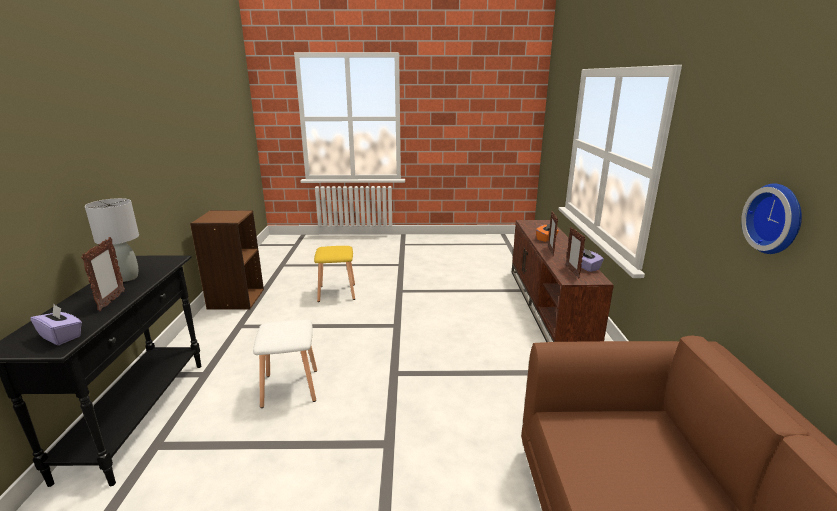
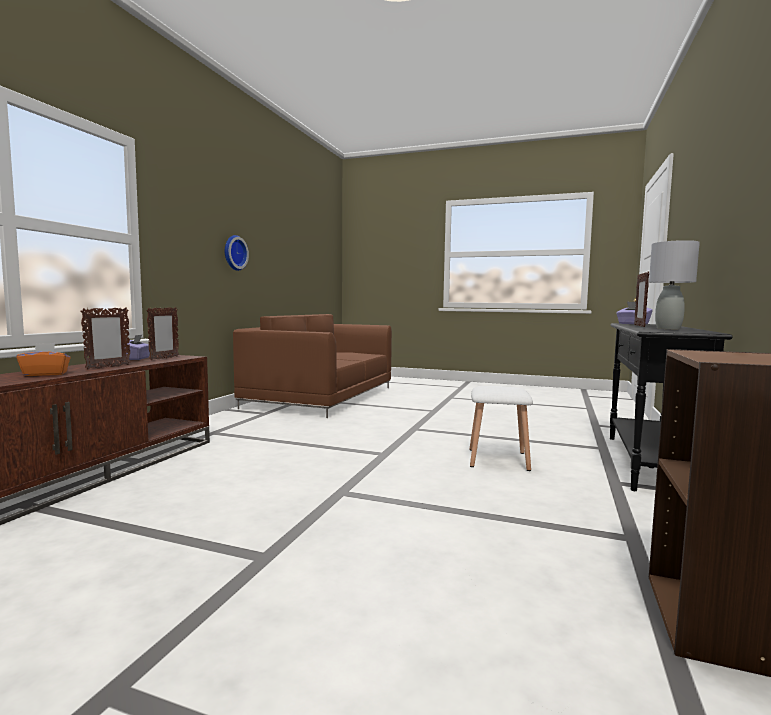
camera: 160 degrees left, 15 degrees down
(336, 293) = (426, 585): yellow stool -> none

